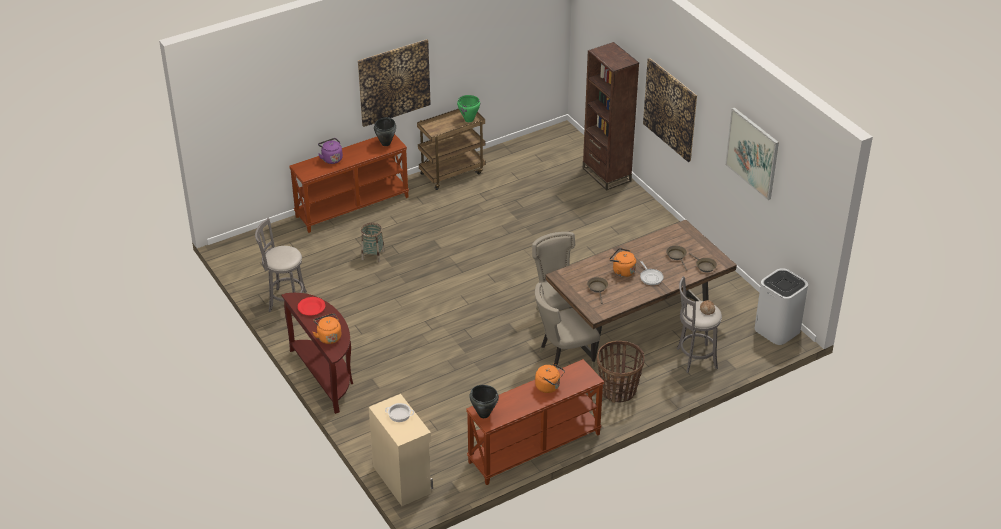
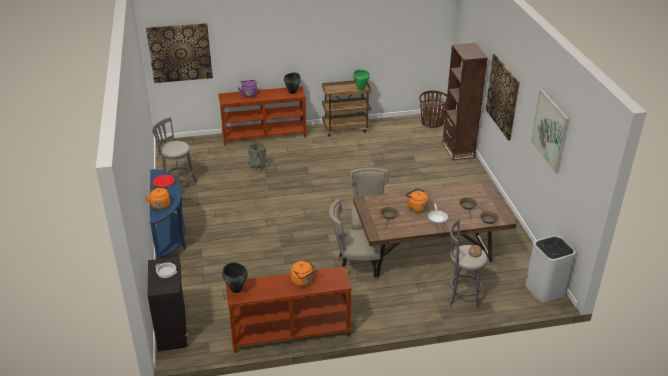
camera: 20 degrees right, 5 degrees down
(326, 376) = (170, 240): brown console table -> blue console table
(394, 82) = (305, 47): picture -> picture (180, 53)
(402, 479) = (173, 330): beige cabinet -> black cabinet
(618, 391) = (384, 305): basket -> basket (432, 123)

